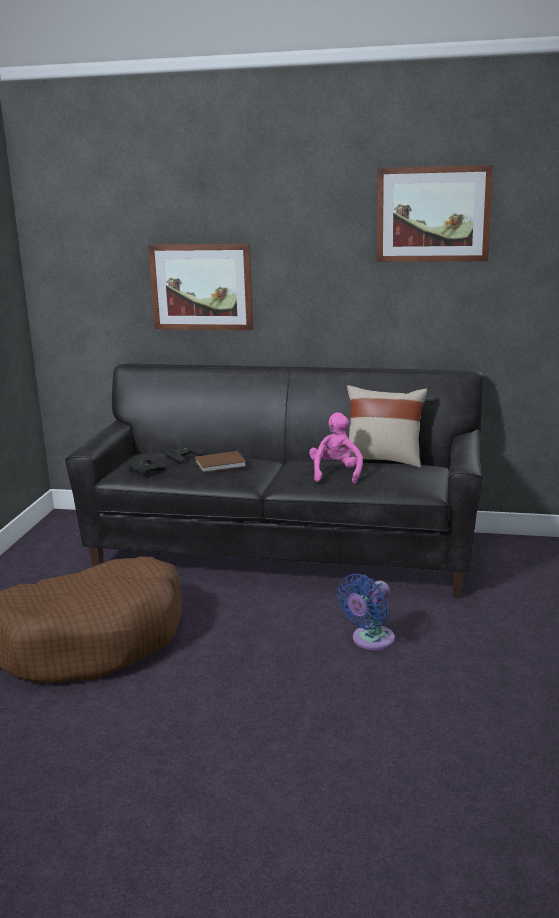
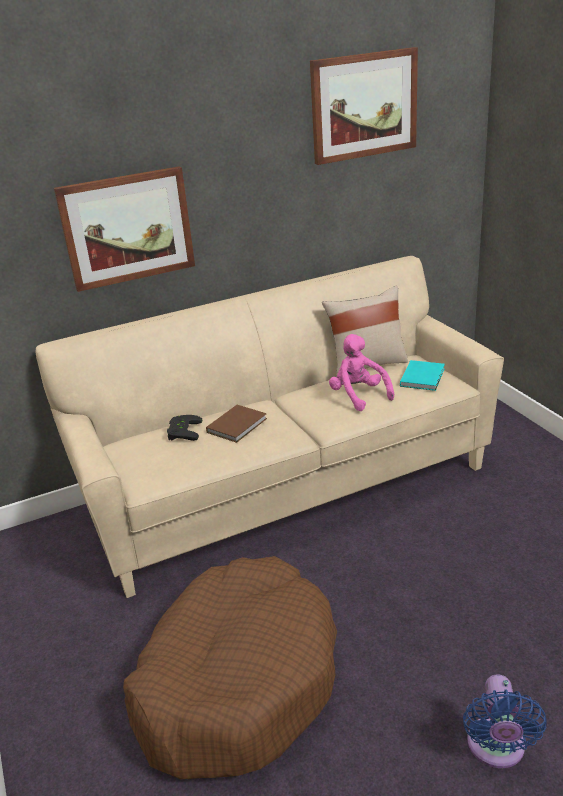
camera: 35 degrees left, 10 degrees up
(143, 470) = (169, 464): black game controller -> none
(282, 554) = (288, 489): black sofa -> beige sofa
(370, 640) = (474, 543): blue fan -> blue fan (496, 749)
(407, 477) = (423, 377): none -> turquoise book

